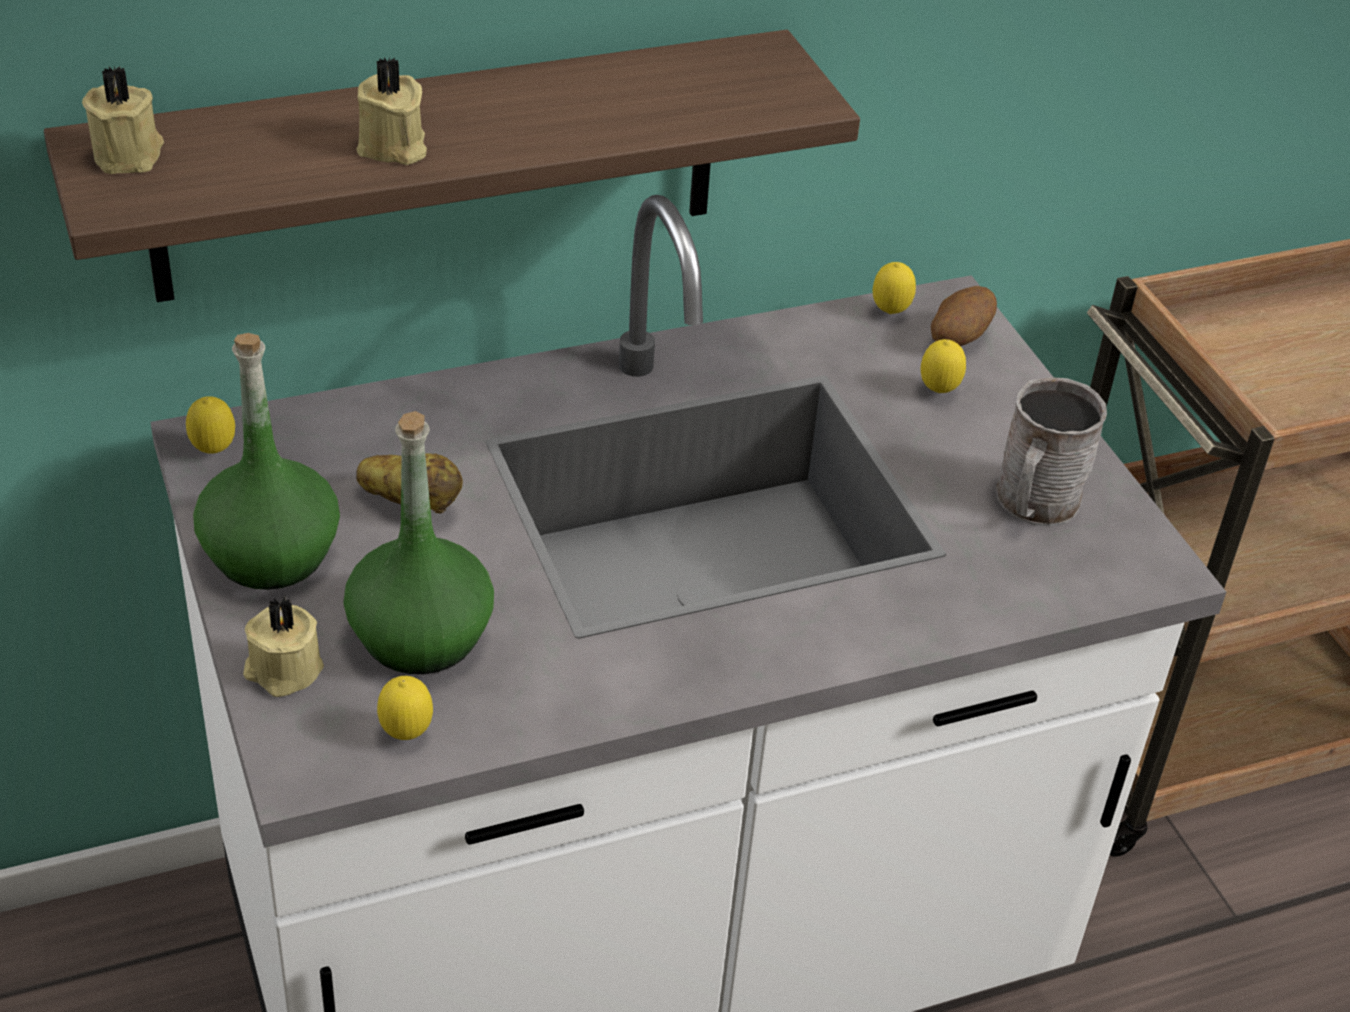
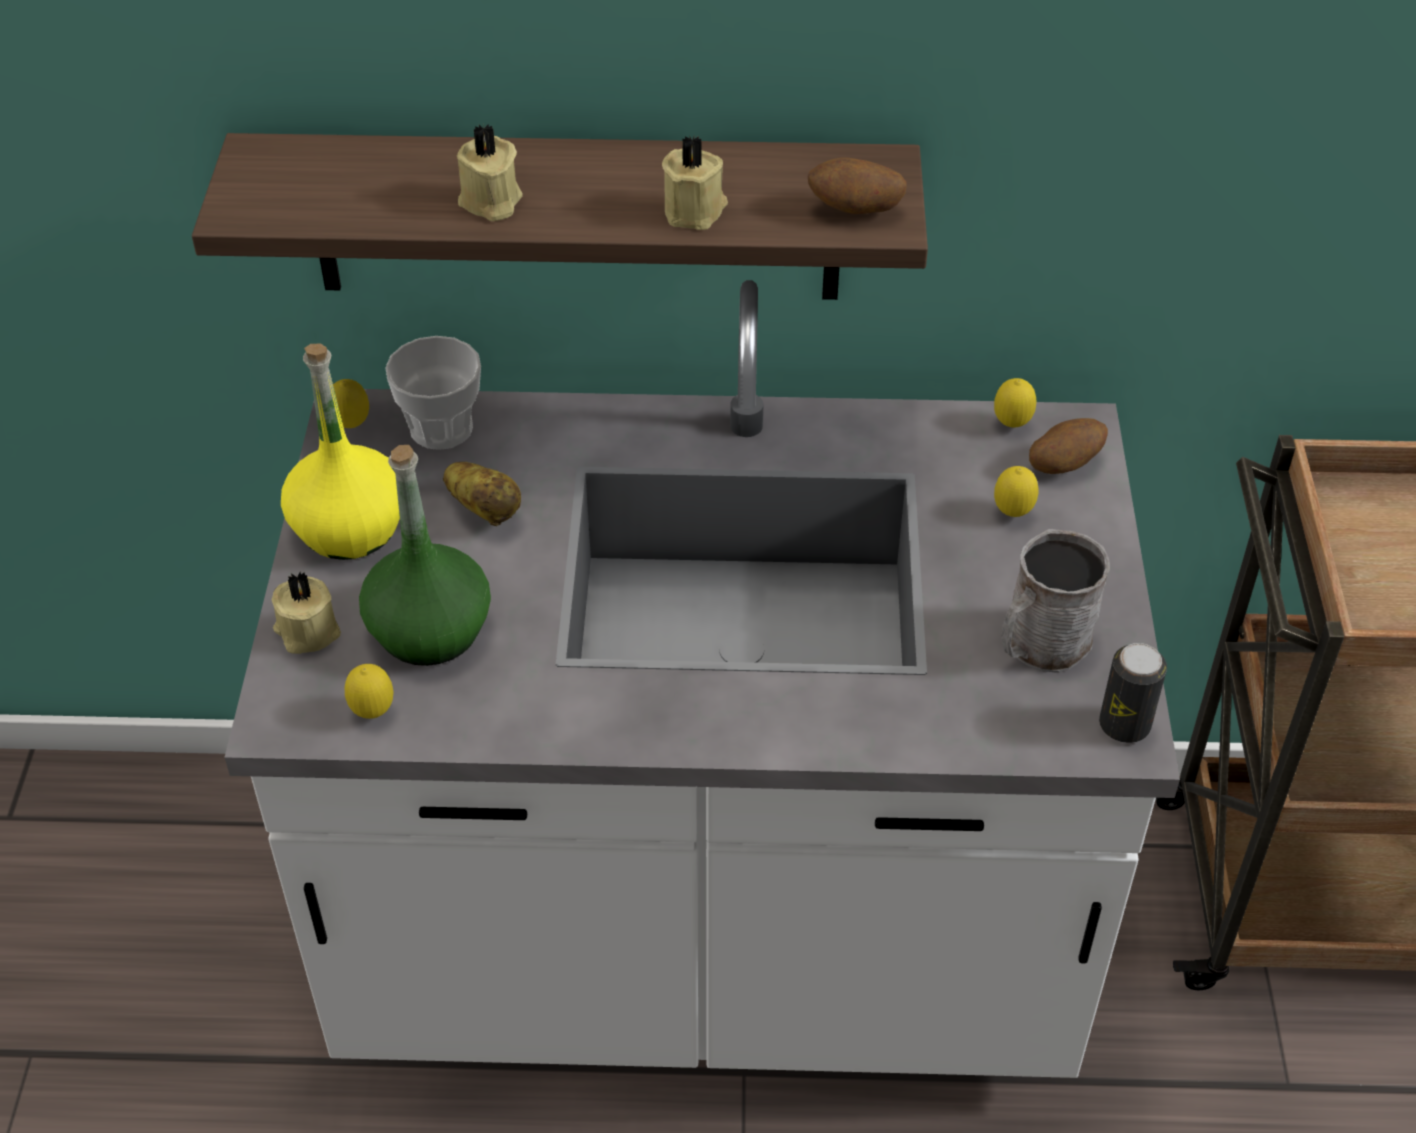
camera: 25 degrees right, 5 degrees up
(130, 155) = (277, 170): beige candle -> beige candle (696, 210)
(270, 554) = (349, 527): green bottle -> yellow bottle
(316, 433) = (441, 428): none -> cup
(769, 96) = (855, 211): none -> potato
(1151, 556) = (1124, 725): none -> can

